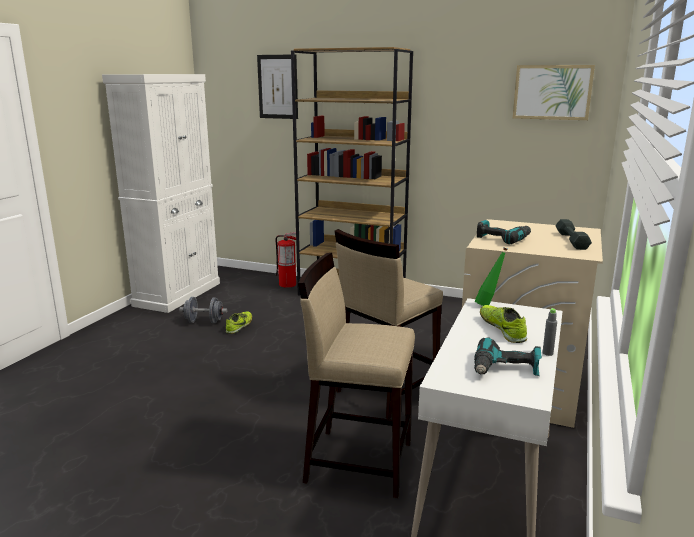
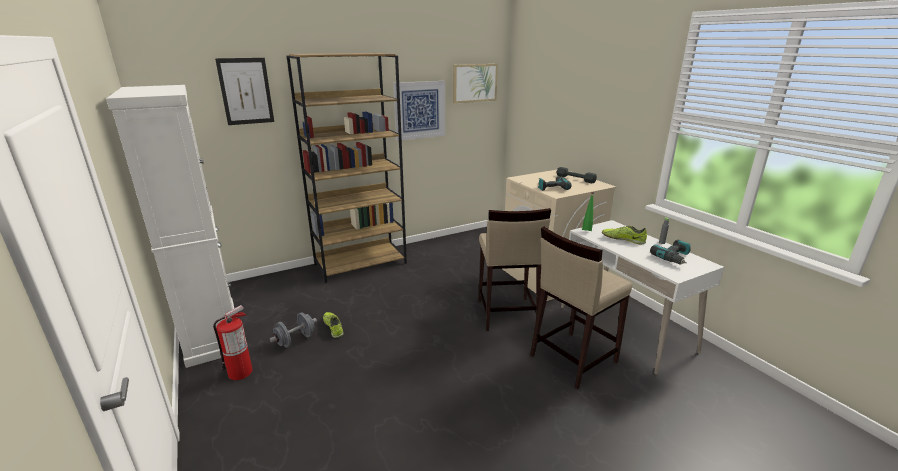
camera: 50 degrees left, 5 degrees up
(288, 284) = (298, 278): fire extinguisher -> fire extinguisher (240, 372)
(461, 123) = (419, 110): none -> picture

